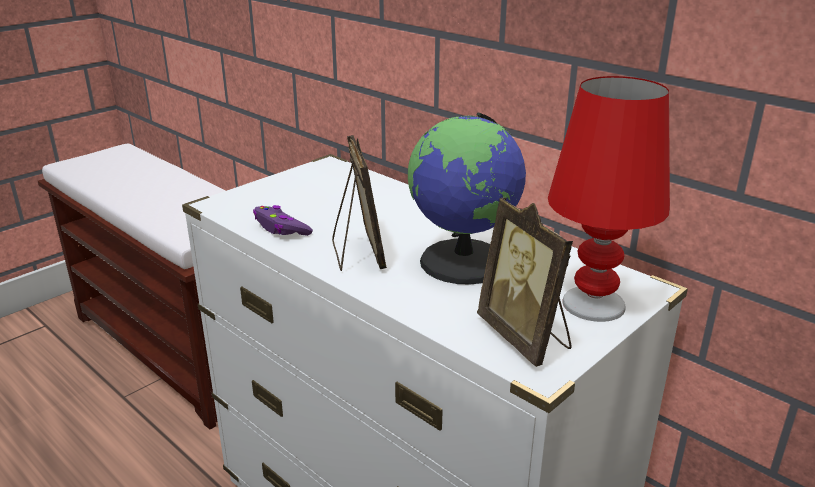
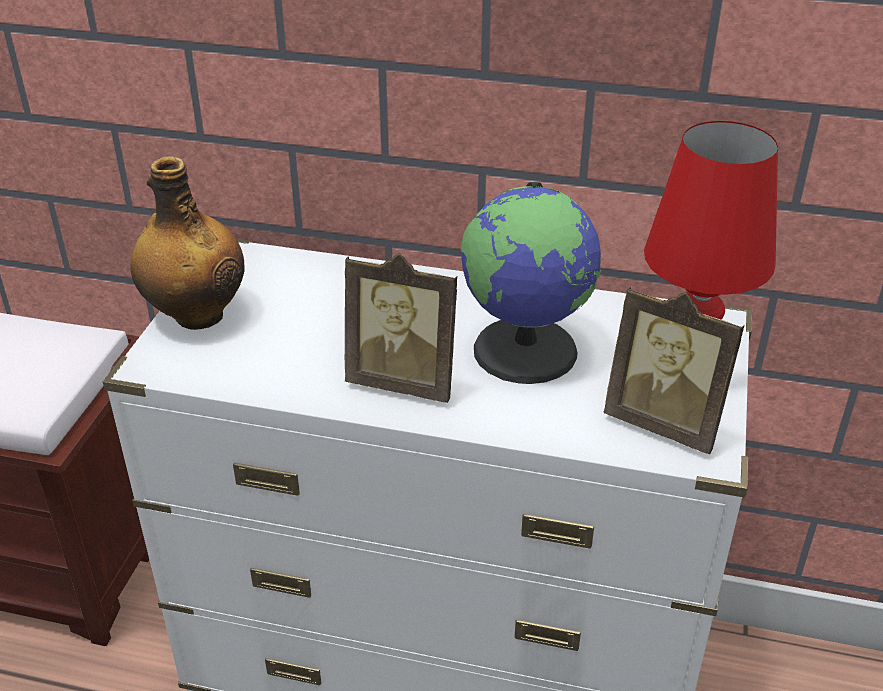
camera: 30 degrees left, 10 degrees up
(272, 187) = (196, 315): none -> bottle
(281, 229) = (277, 375): purple game controller -> none
(357, 254) = (405, 381): picture frame -> picture frame turned 150 degrees clockwise

